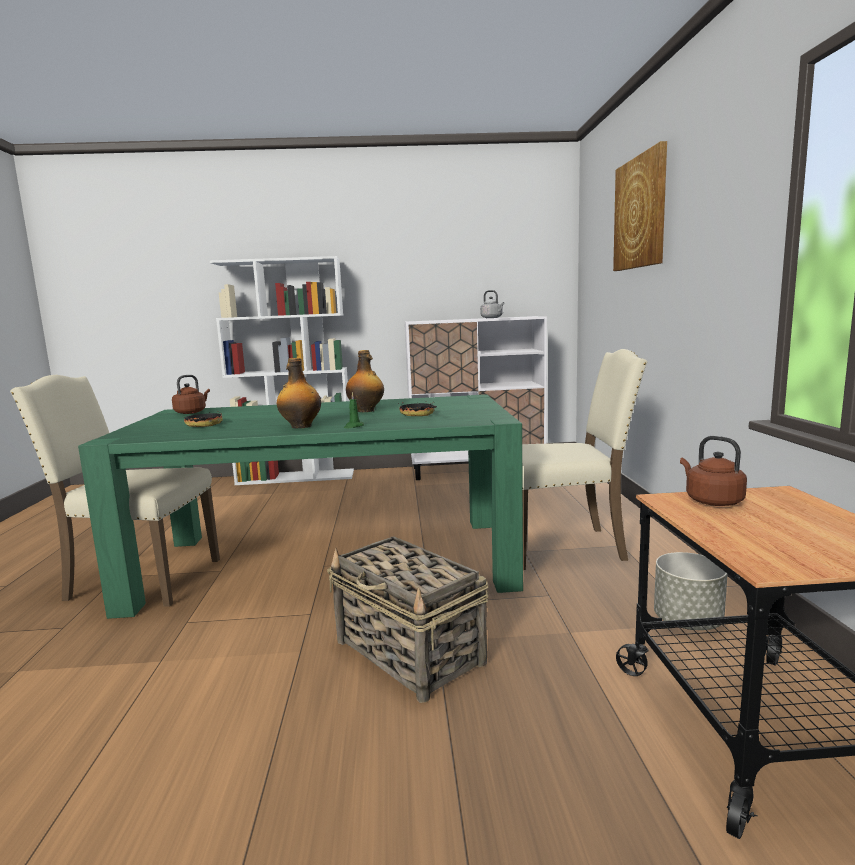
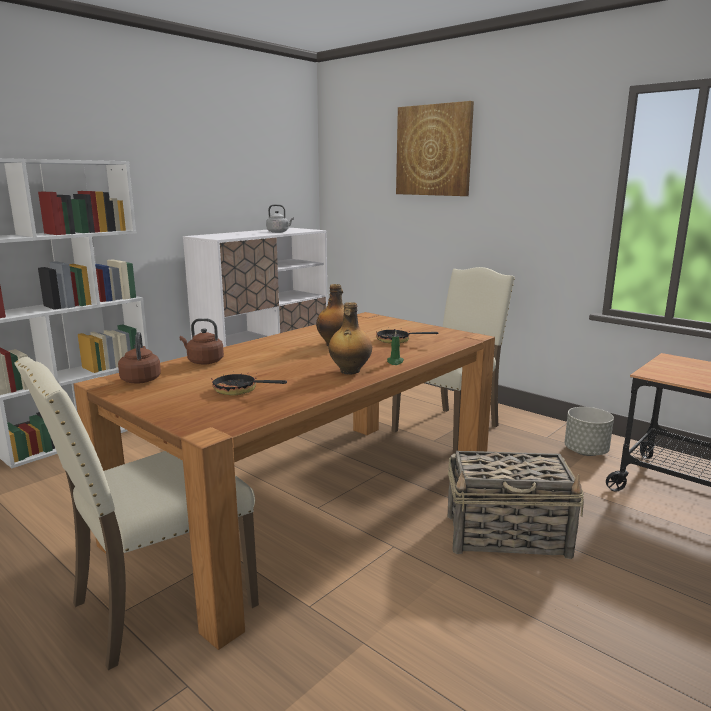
camera: 45 degrees left, 5 degrees up
(329, 561) = (314, 502): green dining table -> brown dining table
(711, 501) = (664, 369): brown kettle -> brown kettle (203, 361)

